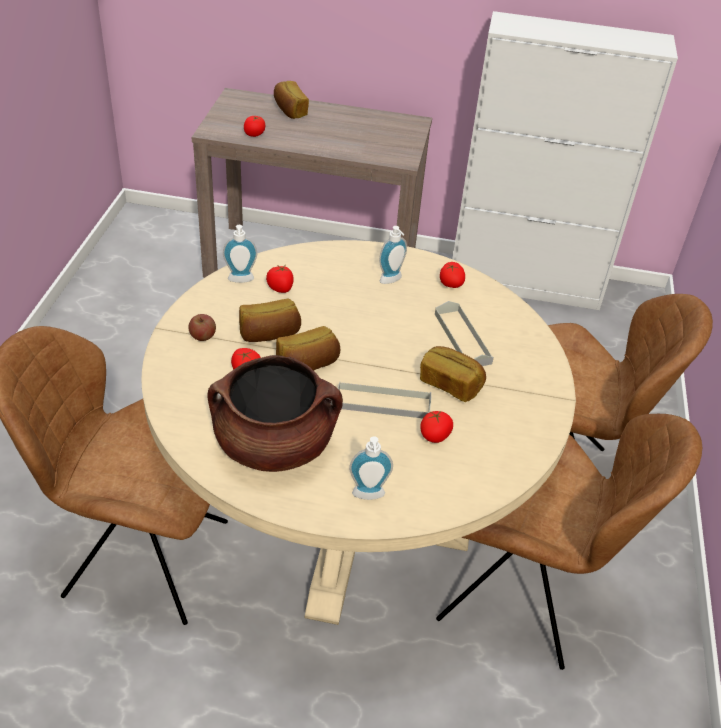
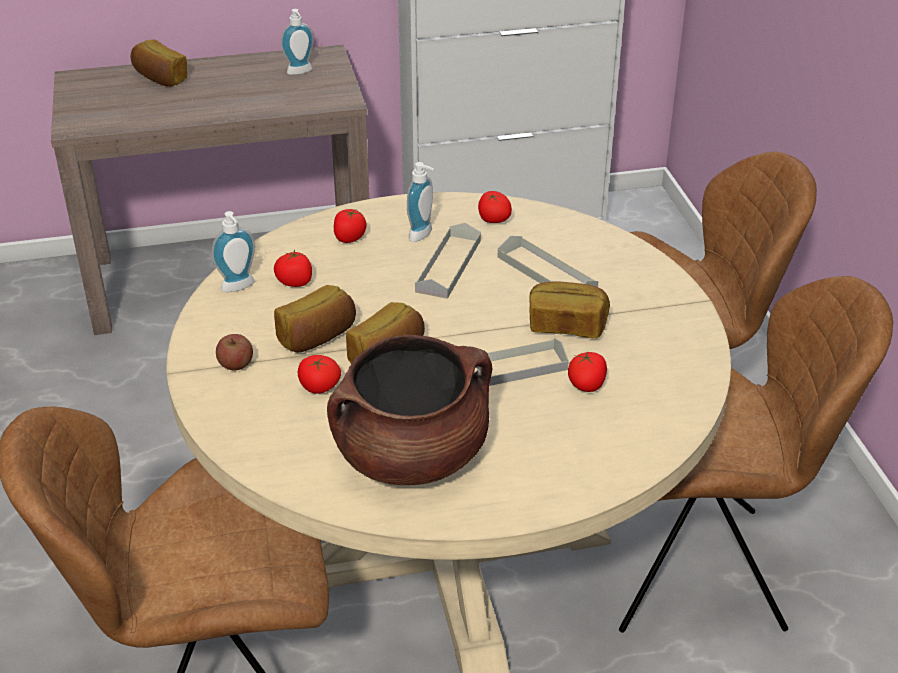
camera: 20 degrees left, 5 degrees down
(254, 134) = (133, 116): tomato -> tomato (349, 238)
(368, 496) = (557, 473): soap dispenser -> soap dispenser (300, 72)
(394, 309) = (448, 266): none -> grey tray

